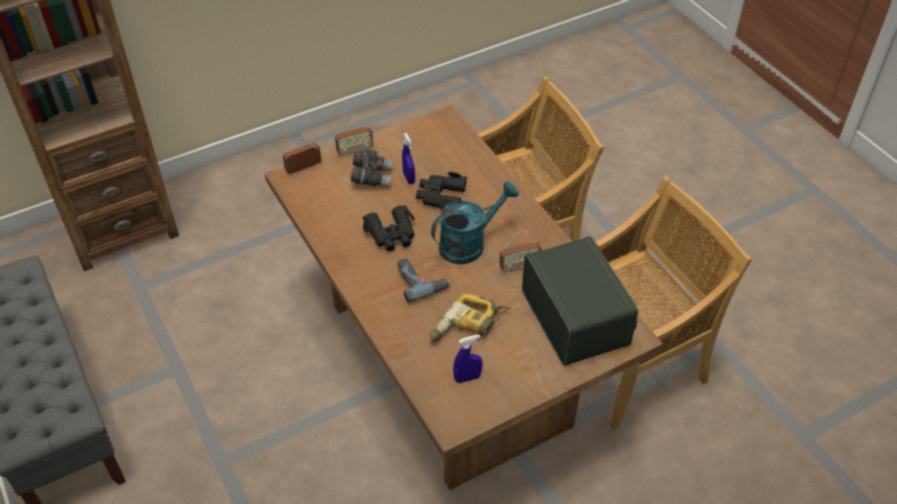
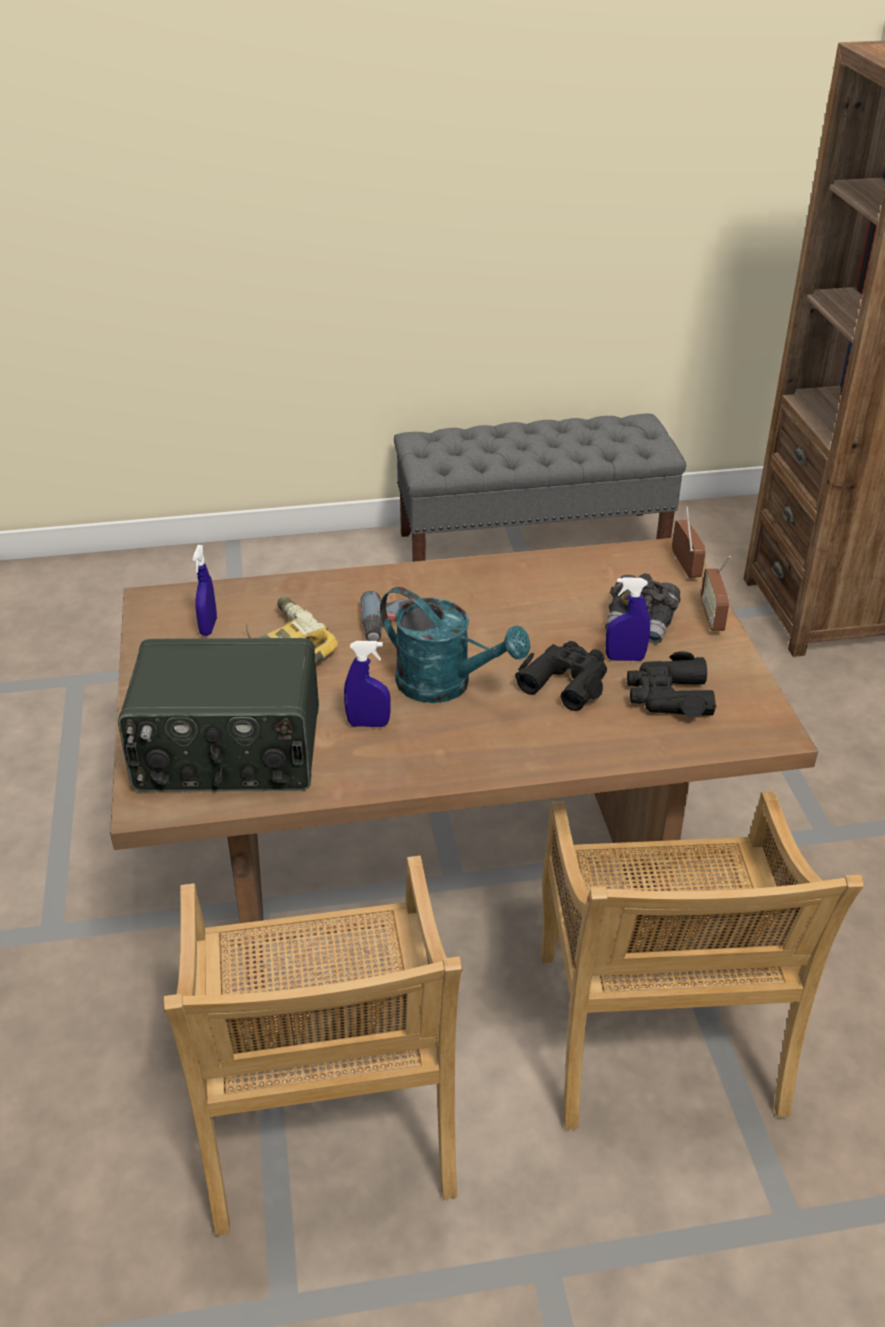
camera: 110 degrees right, 10 degrees down
(391, 234) = (505, 618): black binoculars -> black binoculars (668, 696)
(469, 244) = (446, 685): turquoise watering can -> turquoise watering can turned 45 degrees counterclockwise
(519, 266) = (368, 724): radio -> blue spray bottle

